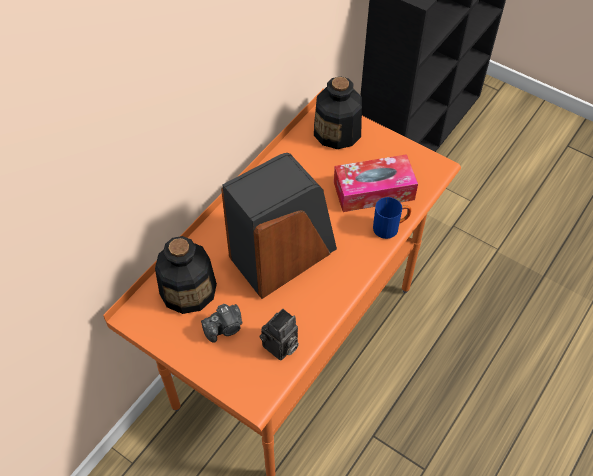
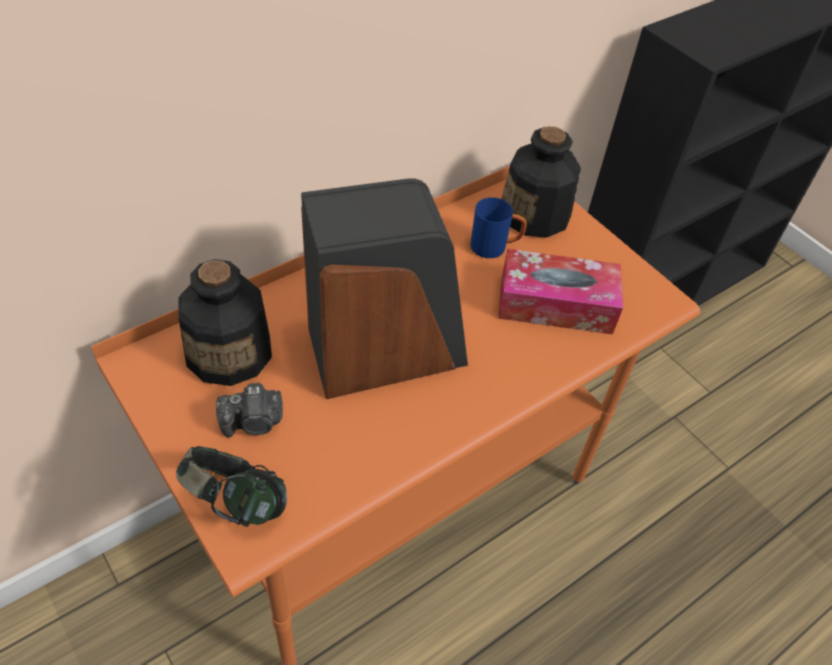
camera: 15 degrees right, 5 degrees down
(238, 379) = (235, 503): none -> headphones
(280, 347) = (320, 478): camera -> none
(390, 227) = (560, 361): blue mug -> blue mug (495, 247)

